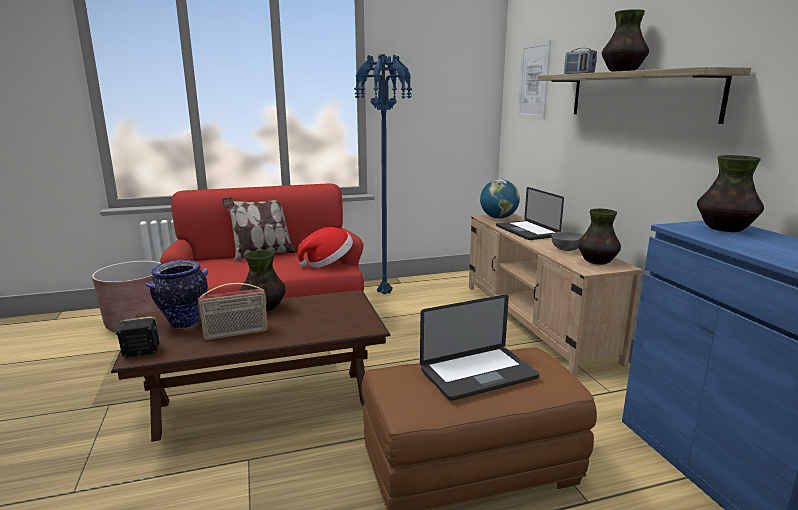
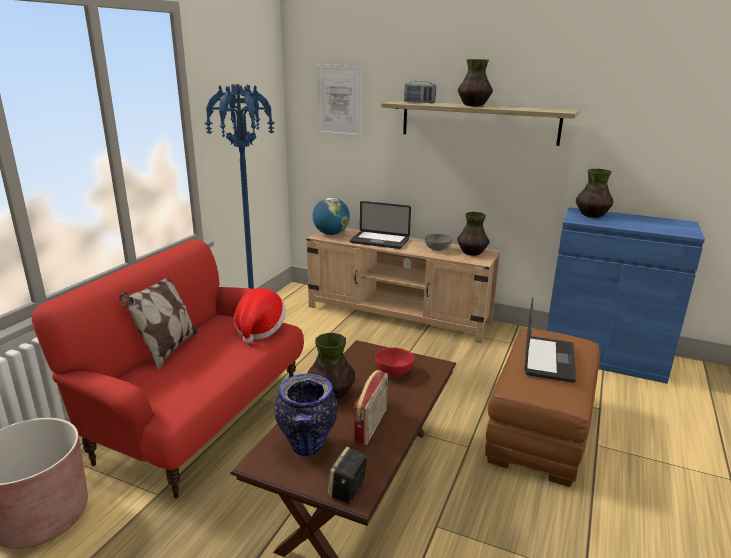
camera: 50 degrees left, 5 degrees up
(329, 316) = (392, 372): none -> red bowl

